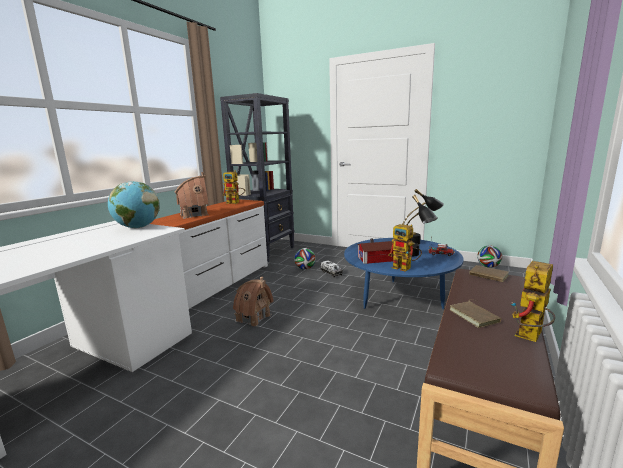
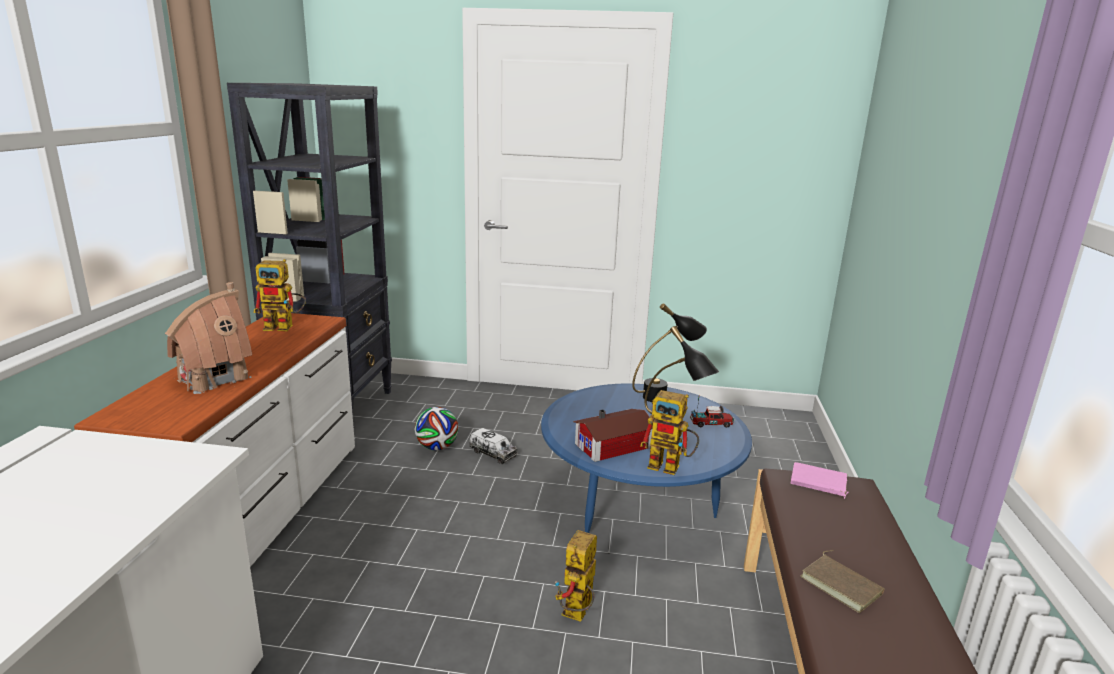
camera: 20 degrees left, 5 degrees up
(138, 227) = (125, 456): globe -> none
(253, 318) = (381, 591): toy house -> none
(488, 266) = (753, 413): football -> none
(488, 276) = (818, 483): brown book -> pink book
(530, 337) = (933, 621): toy robot -> toy robot (577, 615)

